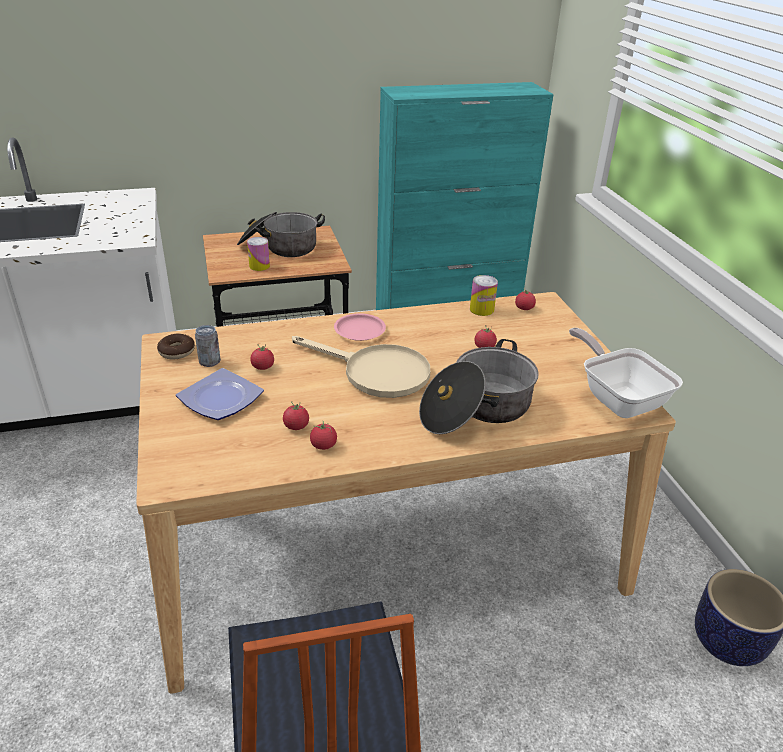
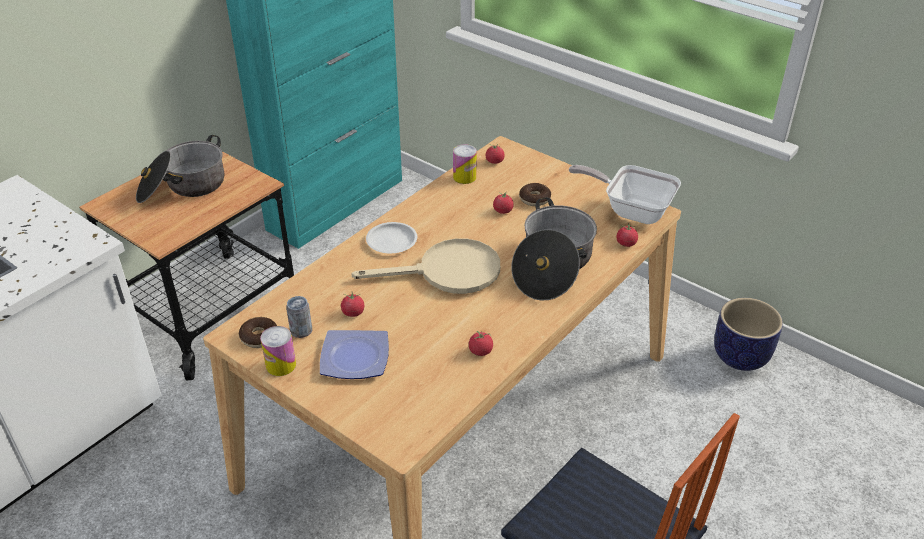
camera: 35 degrees left, 5 degrees up
(259, 266) = (188, 217): can -> can (281, 365)
(296, 426) = (442, 347): tomato -> tomato (626, 243)
(359, 330) = (391, 241): pink plate -> white plate
(526, 350) = (534, 199): none -> donut

